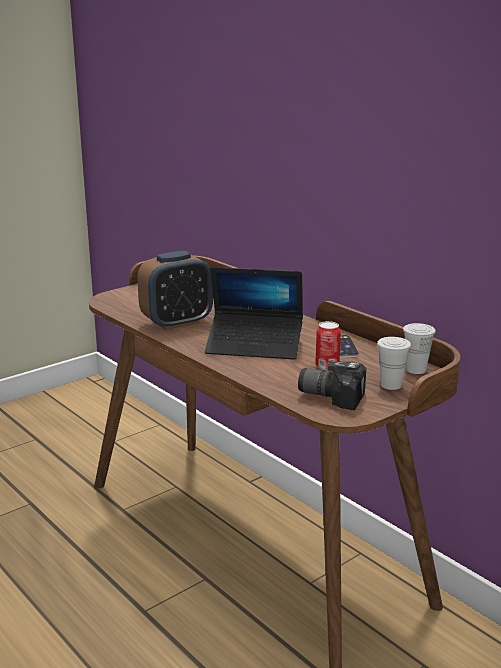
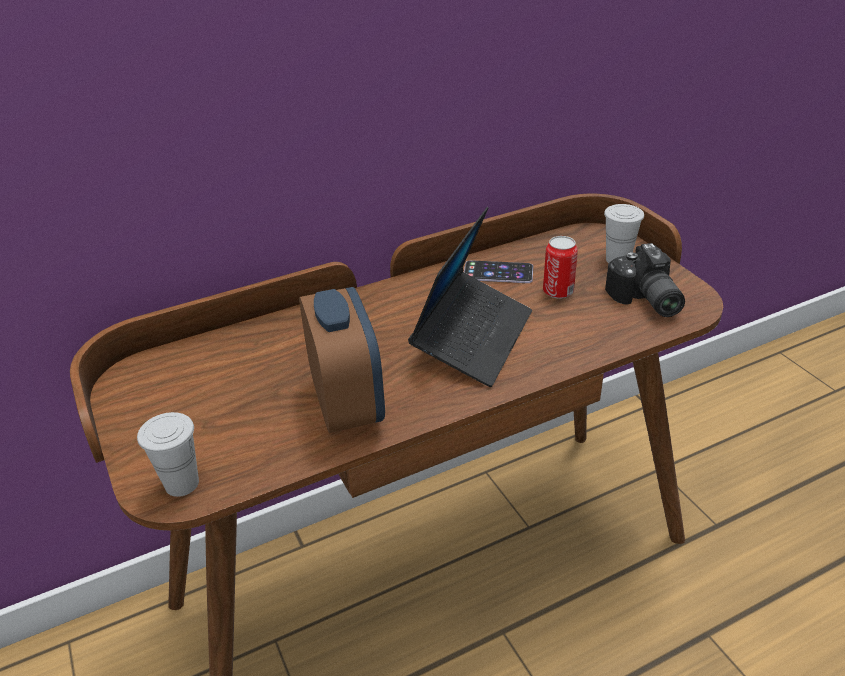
camera: 75 degrees left, 15 degrees up
(332, 395) = (644, 301): camera -> camera turned 45 degrees counterclockwise
(415, 369) = (577, 238): white cup -> white cup (182, 484)

